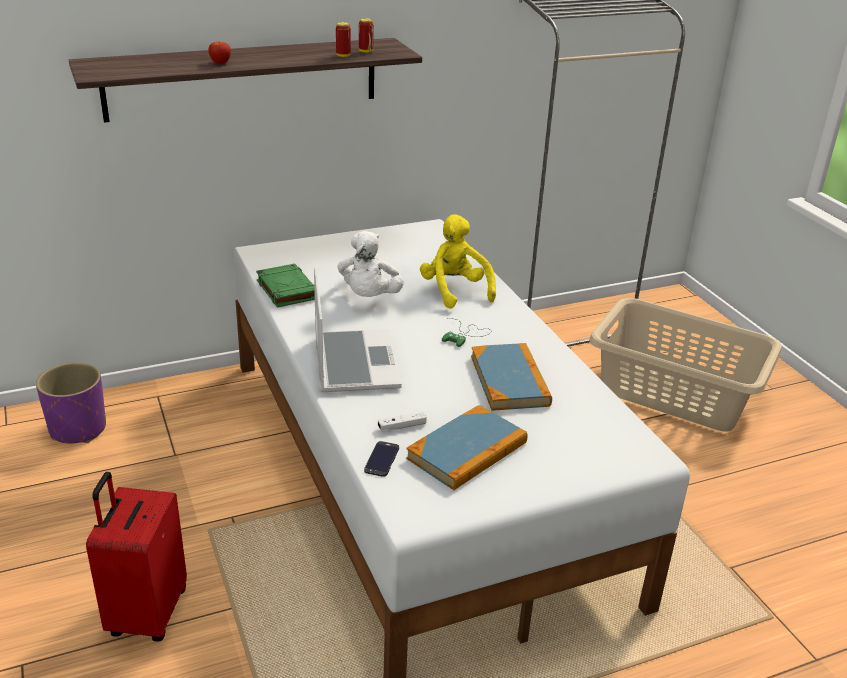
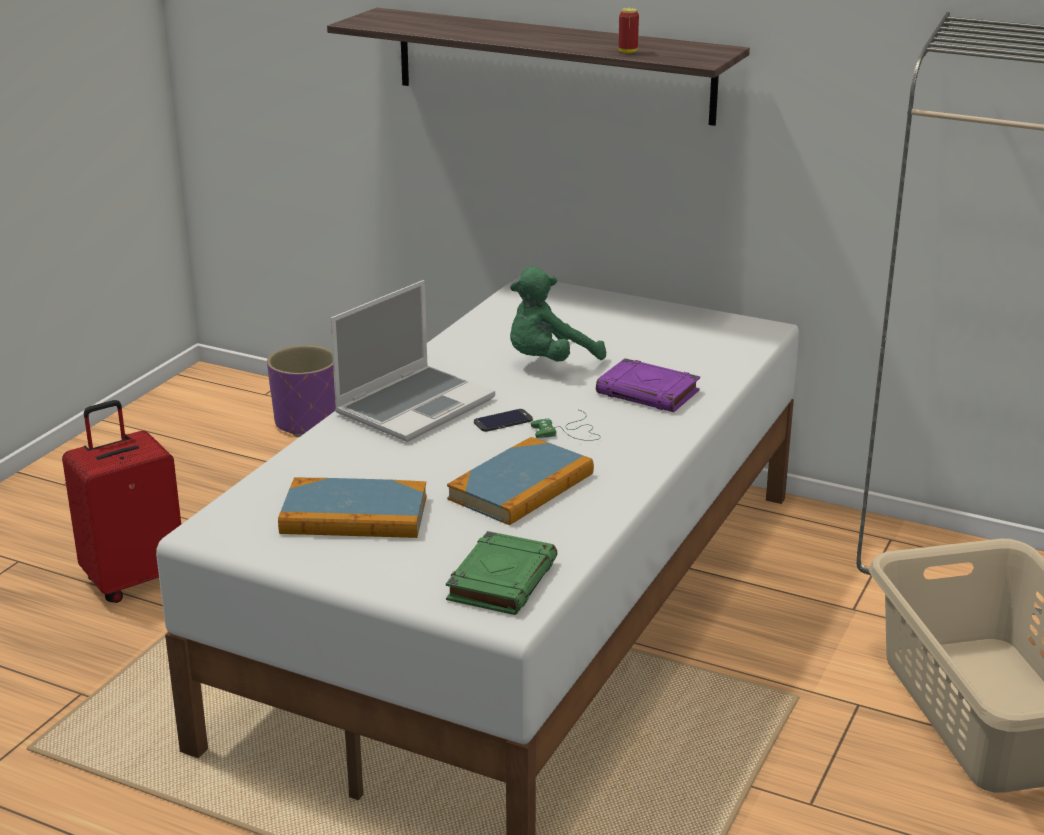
camera: 50 degrees right, 5 degrees down
(220, 63) = (489, 34): apple -> none
(286, 289) = (486, 325): green book -> green book (502, 580)
(366, 51) = (666, 53): can -> none
(369, 297) = (548, 362): white plush toy -> green plush toy
(382, 459) = (277, 482): phone -> phone (503, 421)
(402, 426) = (344, 469): white game controller -> none
(455, 291) = (649, 392): yellow plush toy -> purple book

